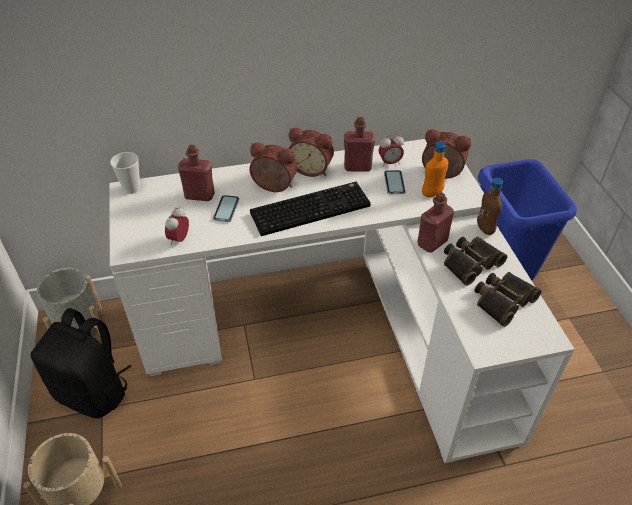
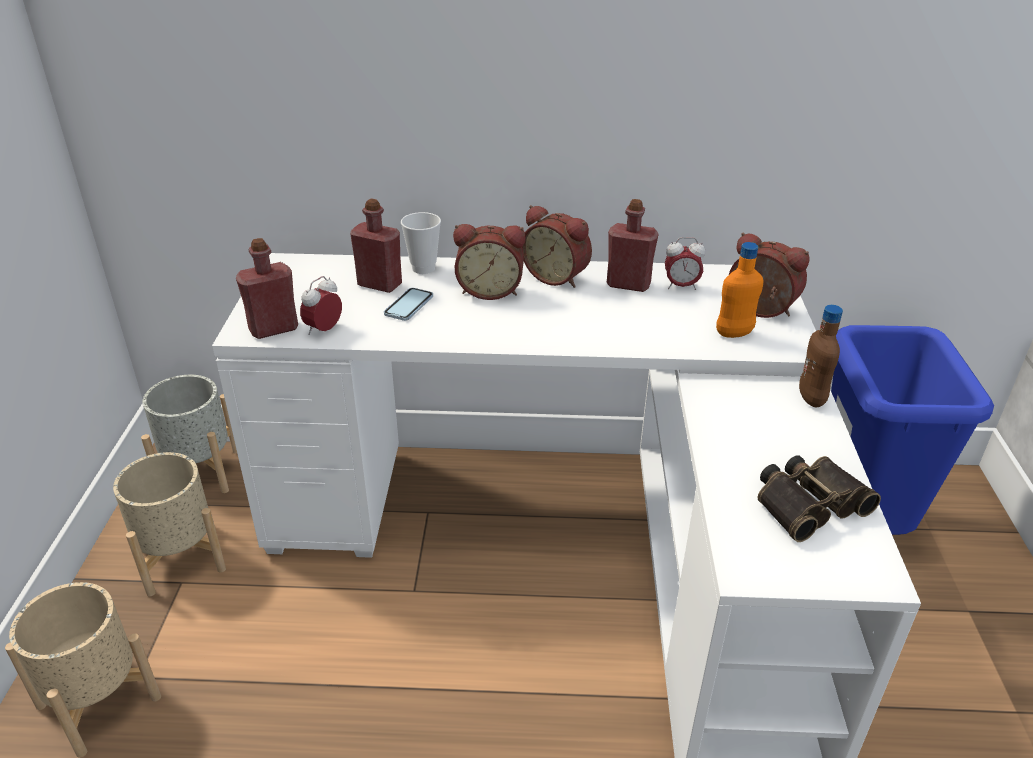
camera: 15 degrees right, 10 degrees down
(94, 392) = (180, 558): black backpack -> beige planter
(131, 188) = (292, 263): cup -> cup (423, 268)
(273, 187) = (490, 290): alarm clock -> alarm clock turned 150 degrees clockwise
(311, 208) = (534, 323): keyboard -> none
(394, 183) = (677, 312): phone -> none
(432, 243) = (713, 402): red bottle -> red bottle (273, 329)
(470, 262) = (768, 439): binoculars -> none

